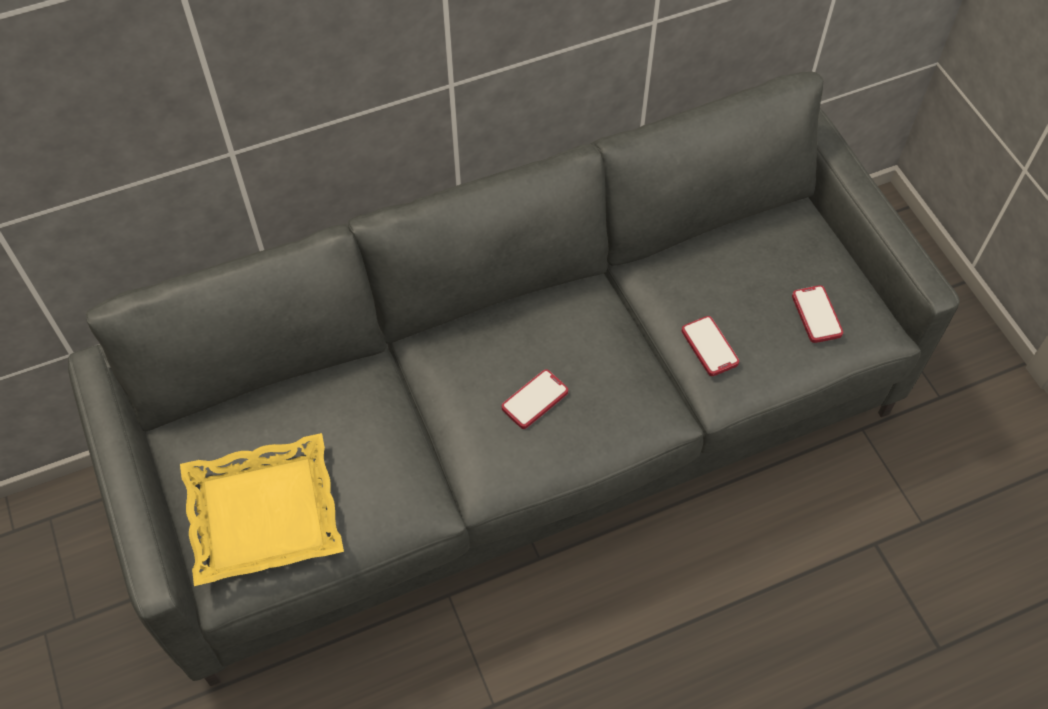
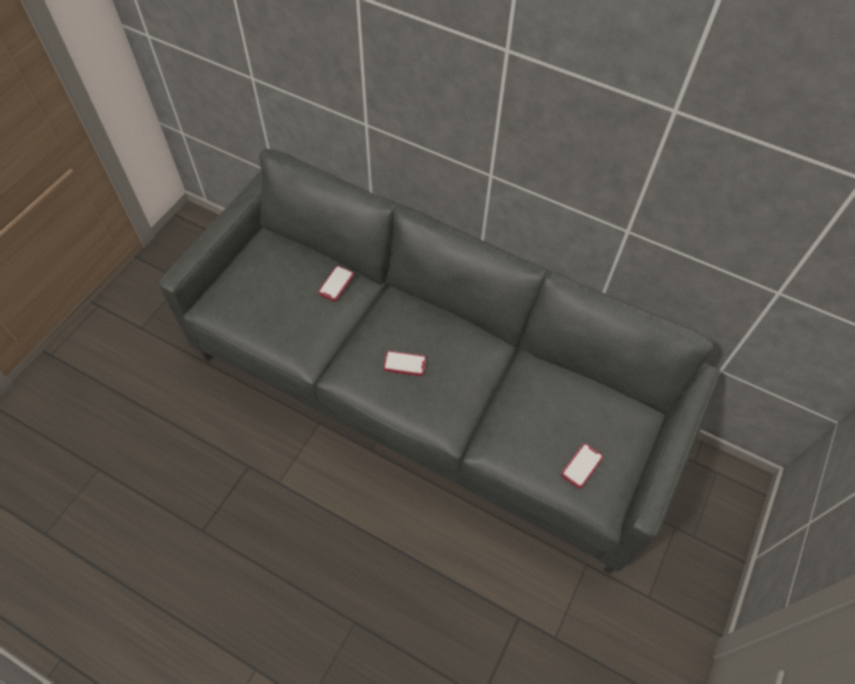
camera: 50 degrees right, 0 degrees up
(263, 513) = (250, 295): yellow tray -> none
(709, 347) = (510, 424): phone -> phone (336, 284)

